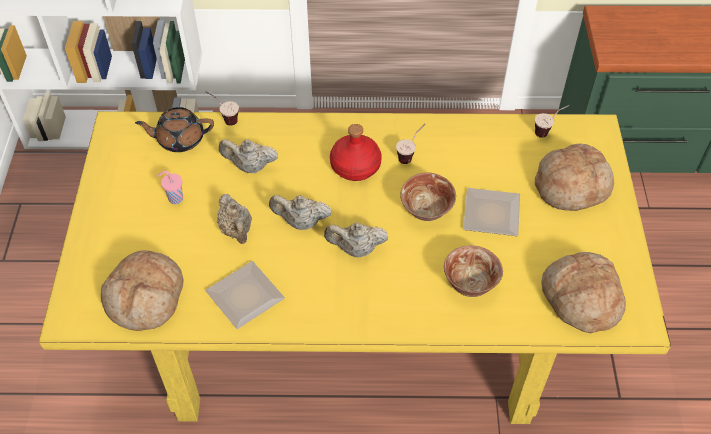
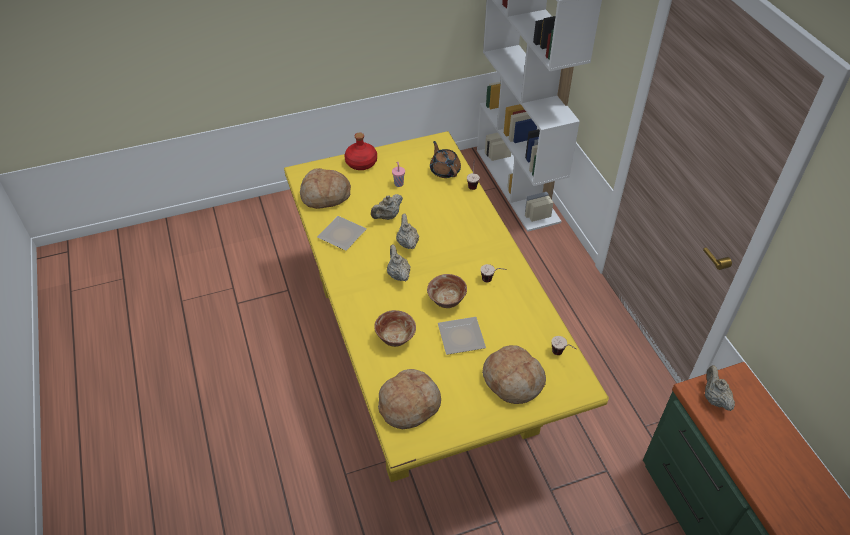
camera: 70 degrees right, 5 degrees down
(250, 167) = (439, 207): beige teapot -> beige teapot (714, 398)
(355, 166) = (467, 255): red bottle -> red bottle (361, 162)

